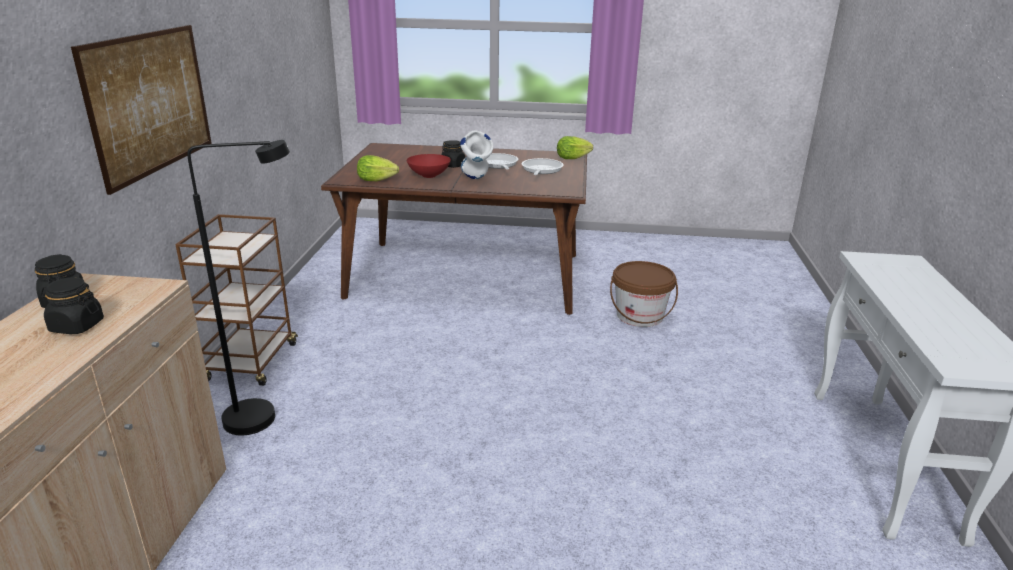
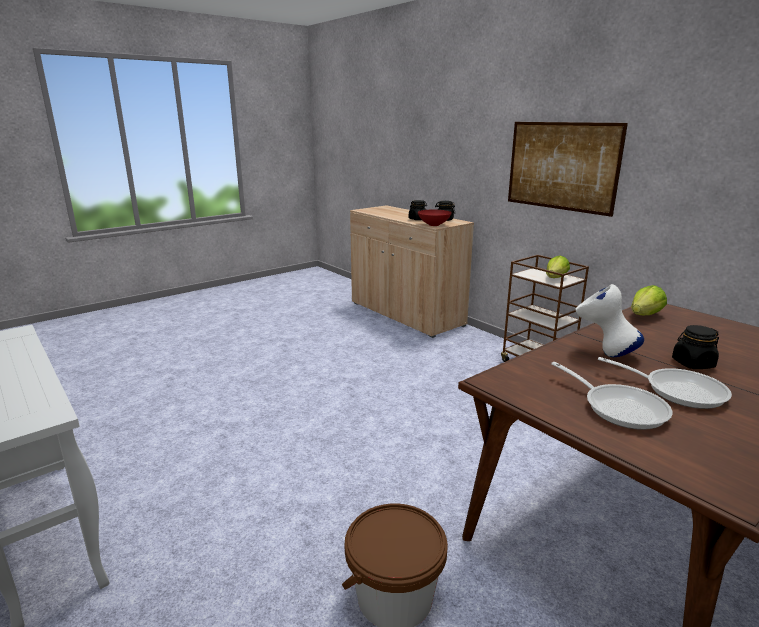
camera: 135 degrees right, 5 degrees down
(264, 416) = (468, 354): black floor lamp -> none
(428, 176) = (644, 338): red bowl -> red bowl (433, 225)
(572, 158) = (693, 475): lettuce -> lettuce (555, 278)

